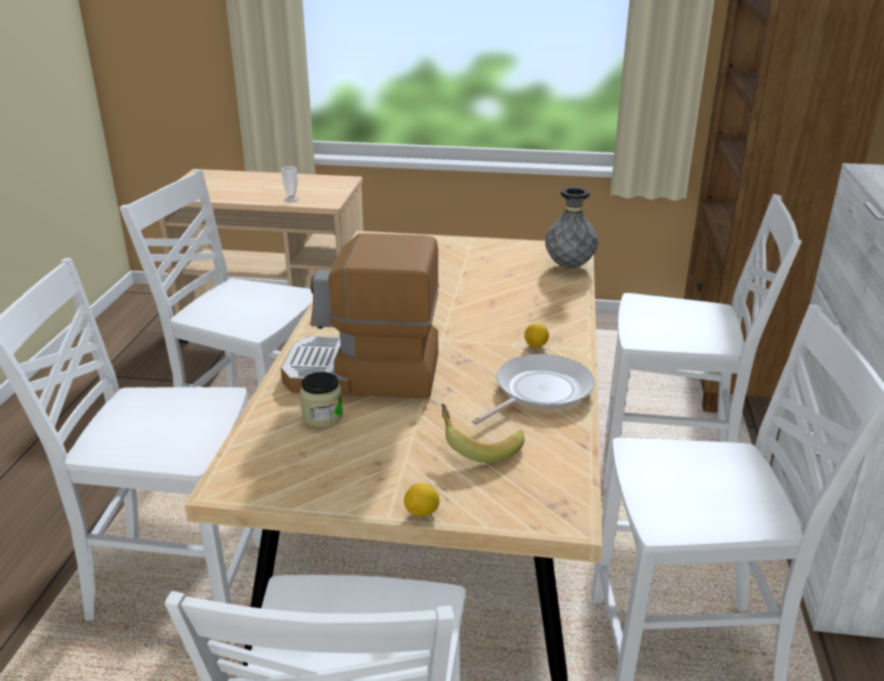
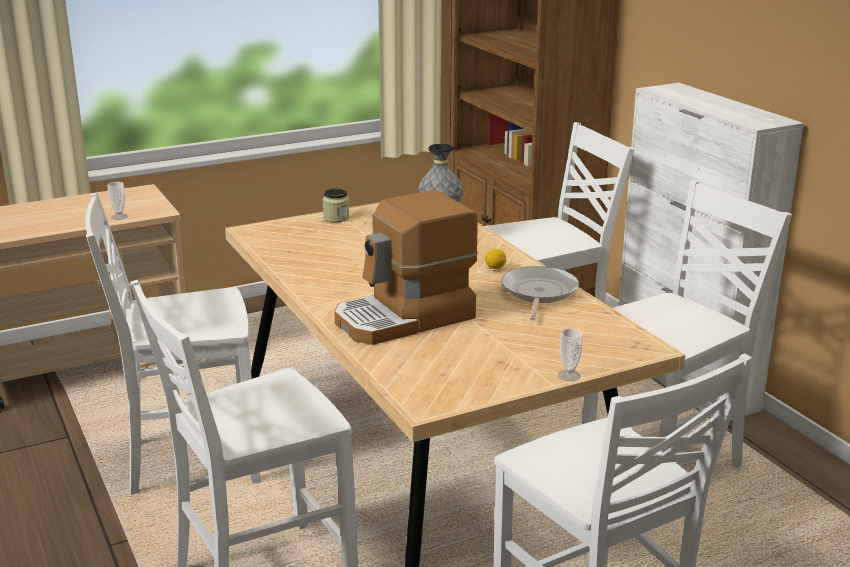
camera: 35 degrees left, 5 degrees down
(322, 417) = (421, 351): jar -> jar (336, 218)
(422, 513) = (569, 375): lemon -> cup
(479, 446) = (548, 333): banana -> none

